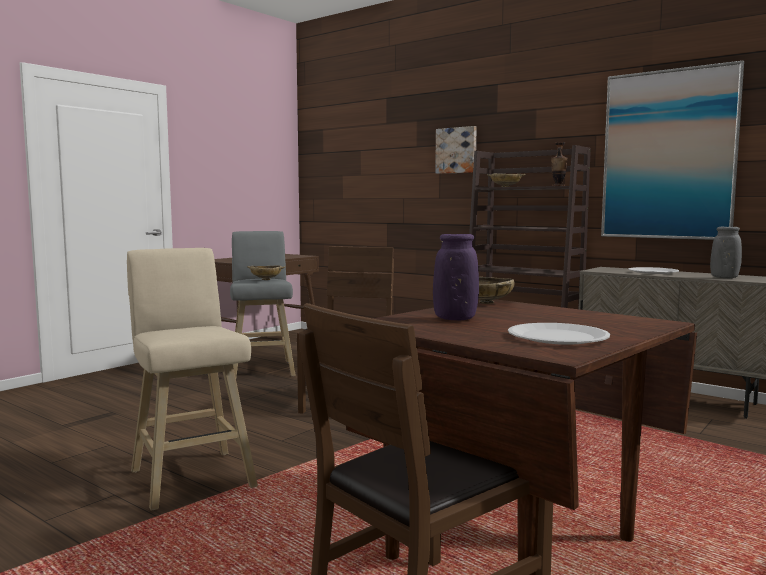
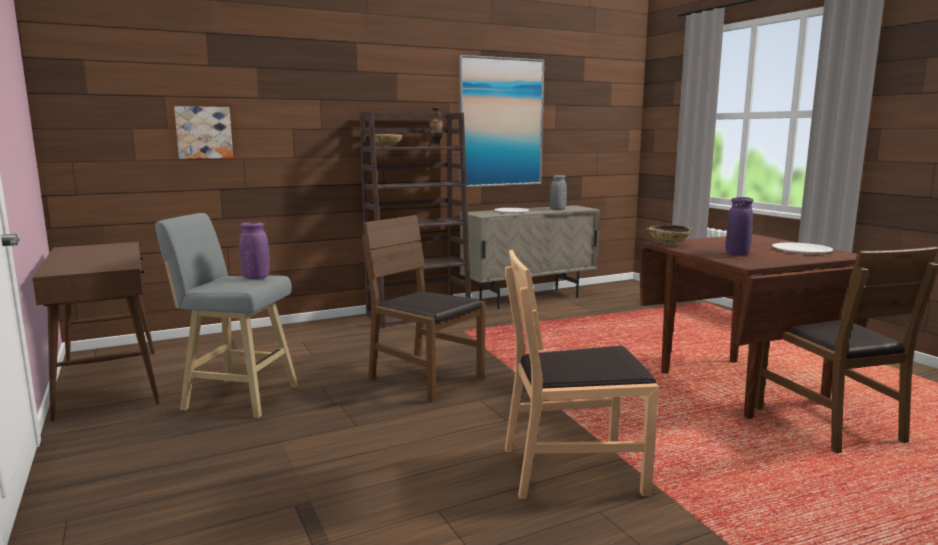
camera: 65 degrees left, 5 degrees up
(191, 476) = (573, 469): beige stool -> brown chair
(266, 279) = (256, 278): beige bowl -> purple vase
(457, 150) = (315, 106): picture -> picture (204, 132)

